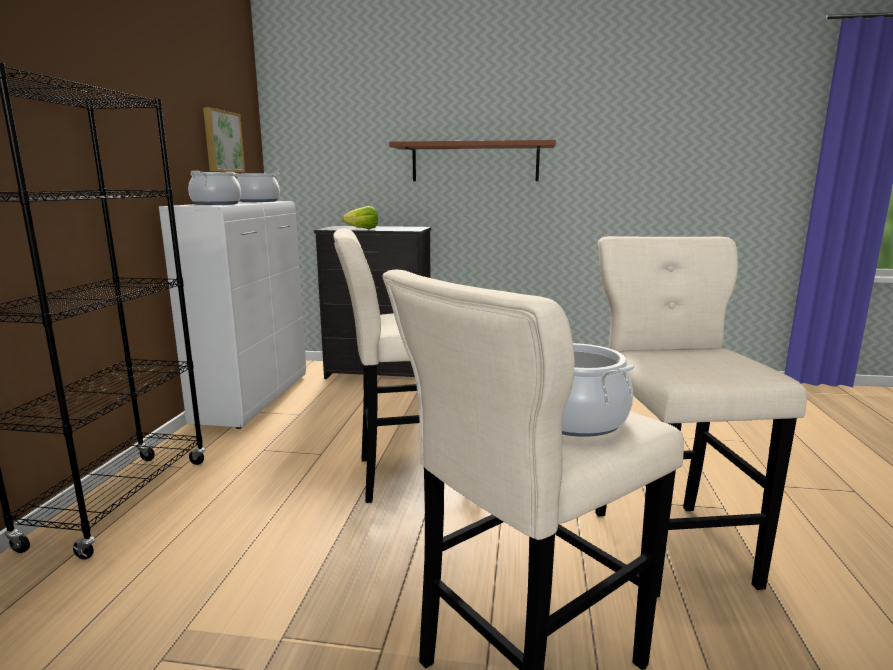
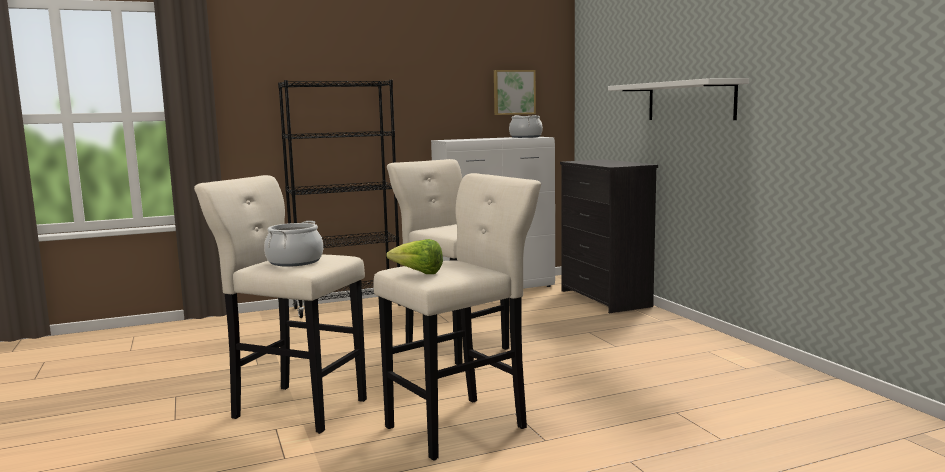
camera: 60 degrees right, 5 degrees down
(216, 204) = (470, 139): cooking pot -> none
(362, 229) = (588, 163): lettuce -> lettuce (418, 273)
(475, 162) = (690, 101): brown shelf -> white shelf

